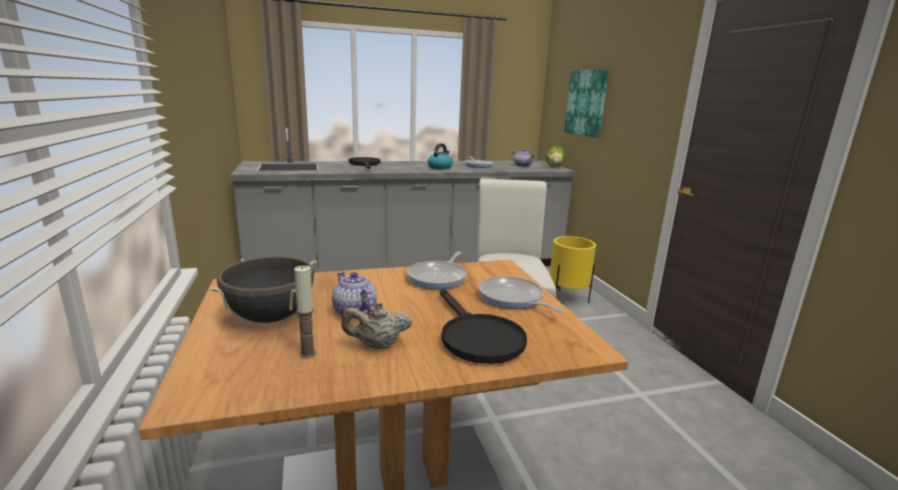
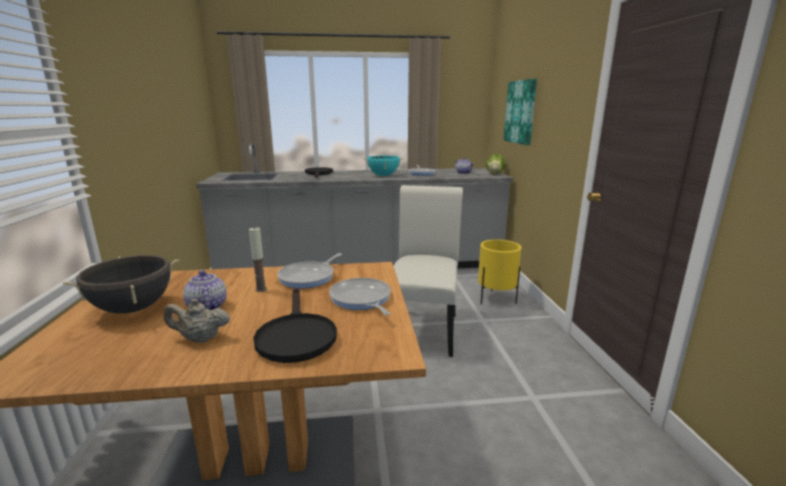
camera: 10 degrees right, 0 degrees up
(307, 354) = (134, 343): candle -> candle (261, 289)
(440, 167) = (383, 175): kettle -> turquoise cooking pot

